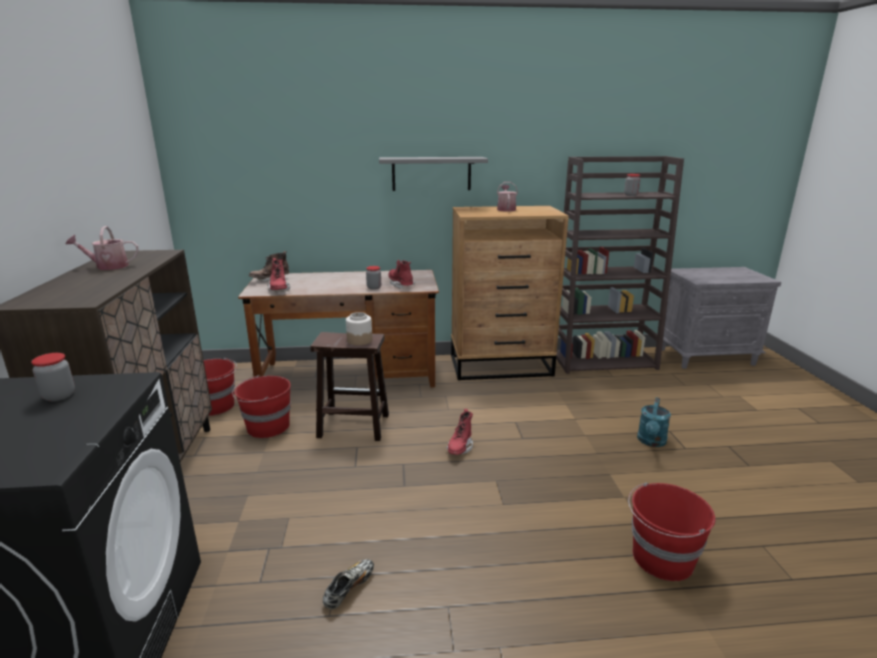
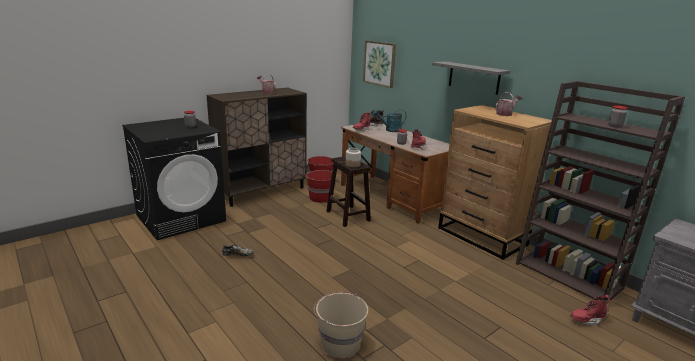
camera: 55 degrees right, 0 degrees up
(242, 178) = (380, 63): none -> picture
(460, 448) = (367, 250): red boot -> red boot (586, 320)
(651, 442) = (470, 320): turquoise watering can -> turquoise watering can (390, 130)
(661, 559) = (339, 343): red bucket -> beige bucket

